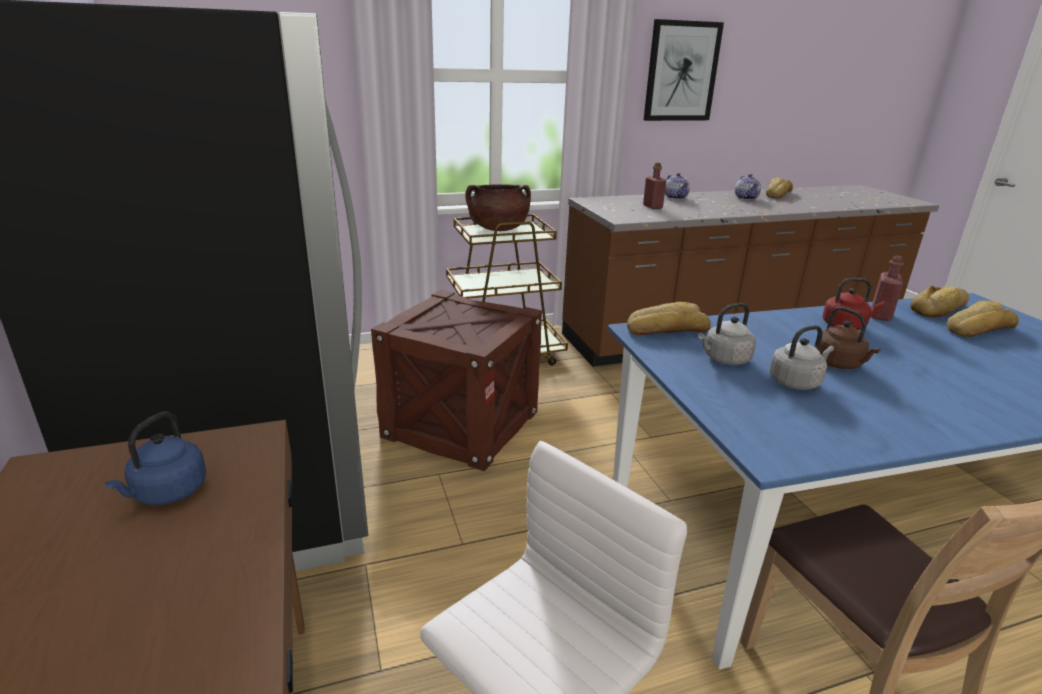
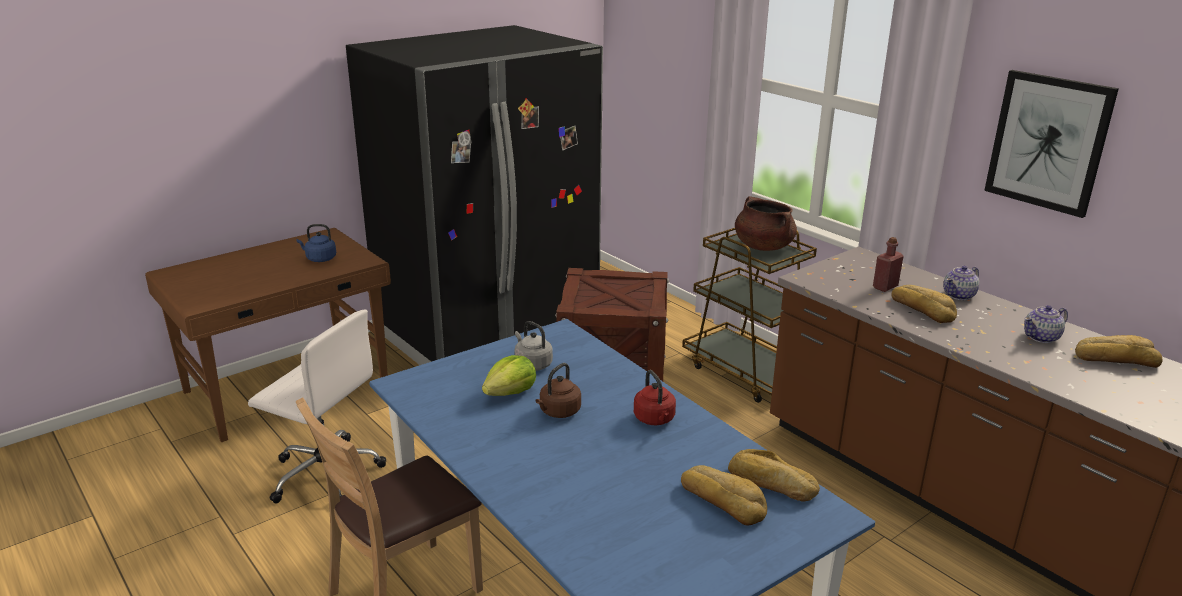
camera: 70 degrees right, 0 degrees up
(666, 329) = (574, 339): bread -> bread (923, 309)
(796, 382) = (510, 392): grey kettle -> lettuce
(880, 315) = (706, 441): red bottle -> none

